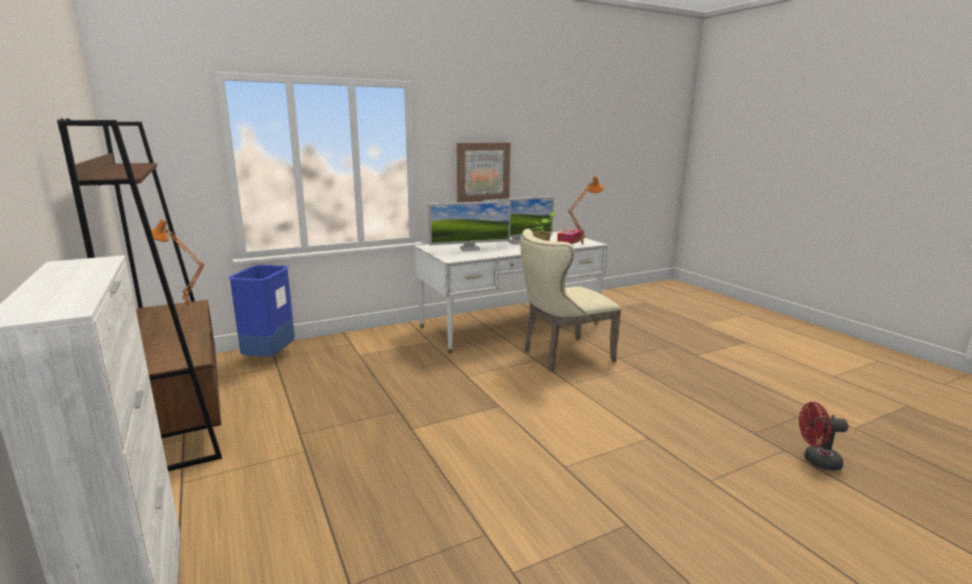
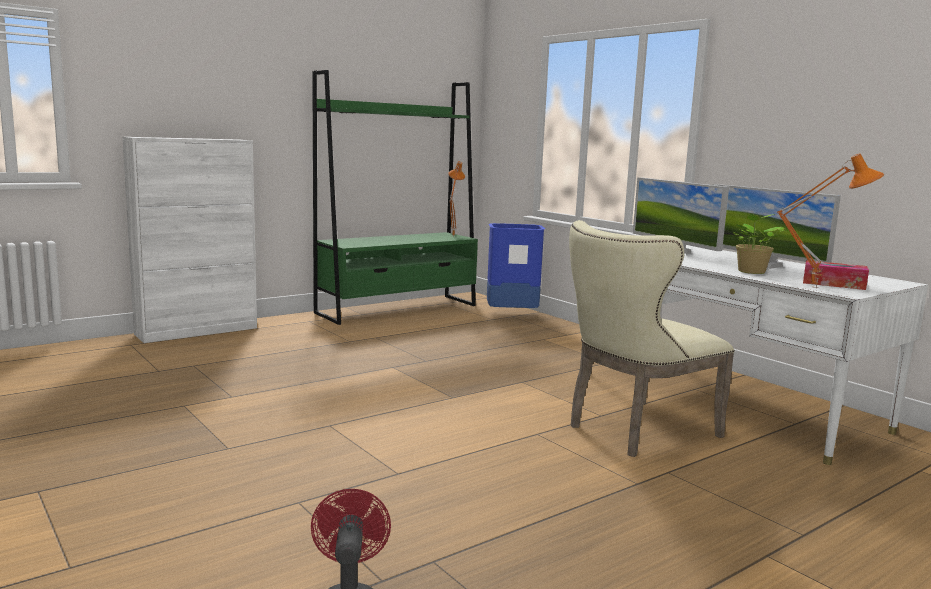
camera: 80 degrees right, 5 degrees down
(183, 413) = (398, 309): brown bookcase -> green bookcase
(482, 172) = (798, 150): picture -> none
(562, 355) = (635, 431): beige chair -> beige chair turned 90 degrees counterclockwise

